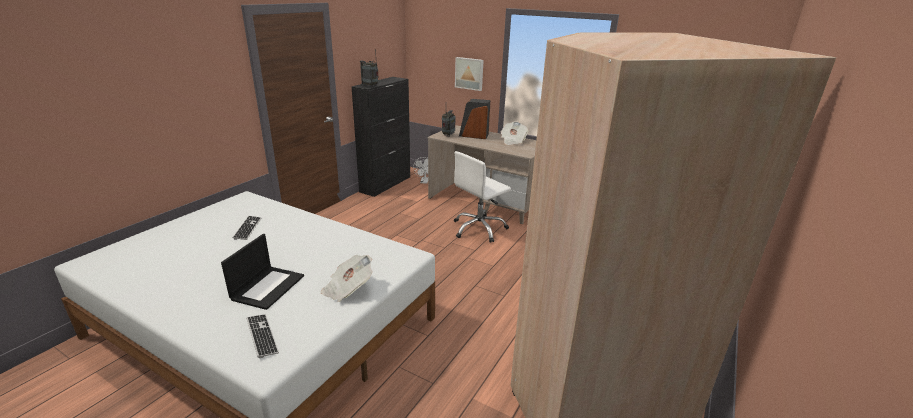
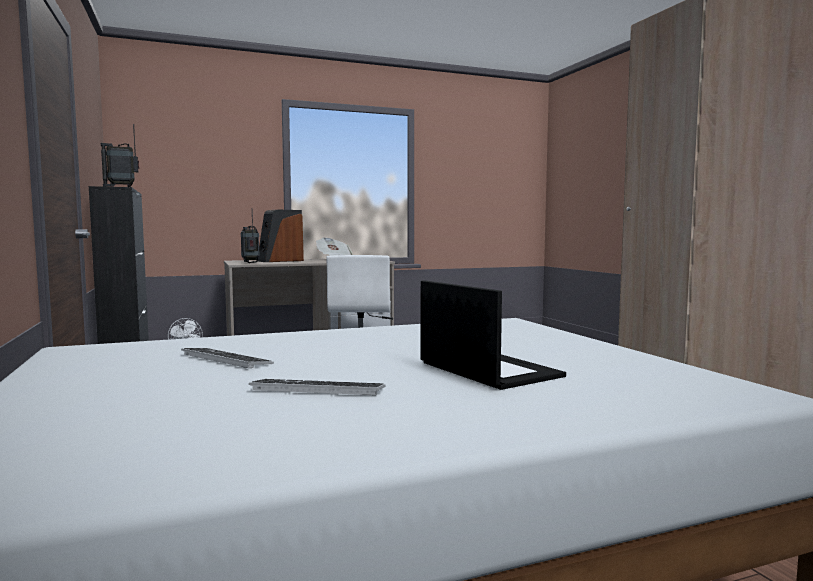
camera: 50 degrees left, 20 degrees down
(262, 336) = (651, 386): keyboard -> keyboard (318, 389)
(348, 289) = (557, 344): newspaper -> none
(469, 73) = (232, 186): picture -> none

